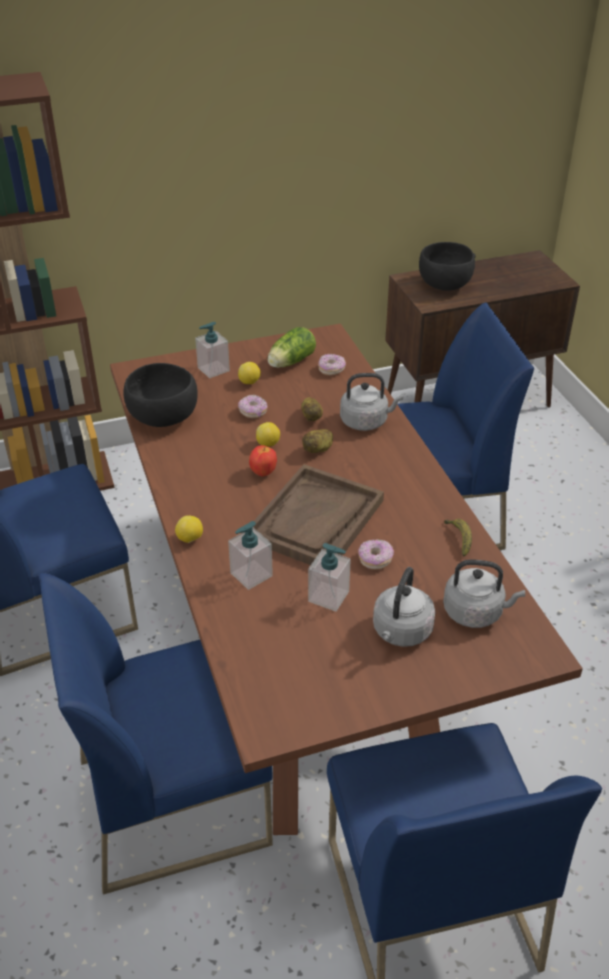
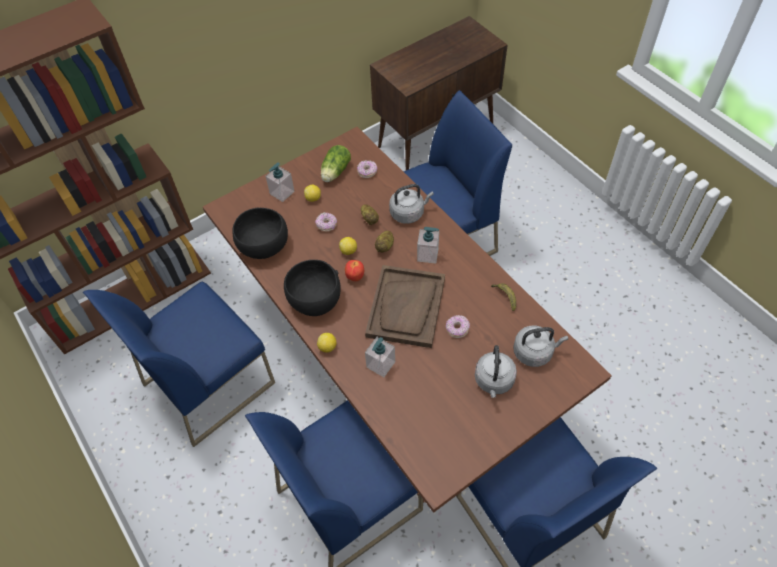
camera: 15 degrees left, 15 degrees up
(329, 596) = (438, 367): soap dispenser -> soap dispenser (428, 255)
(445, 285) = (413, 65): black bowl -> black bowl (315, 300)

